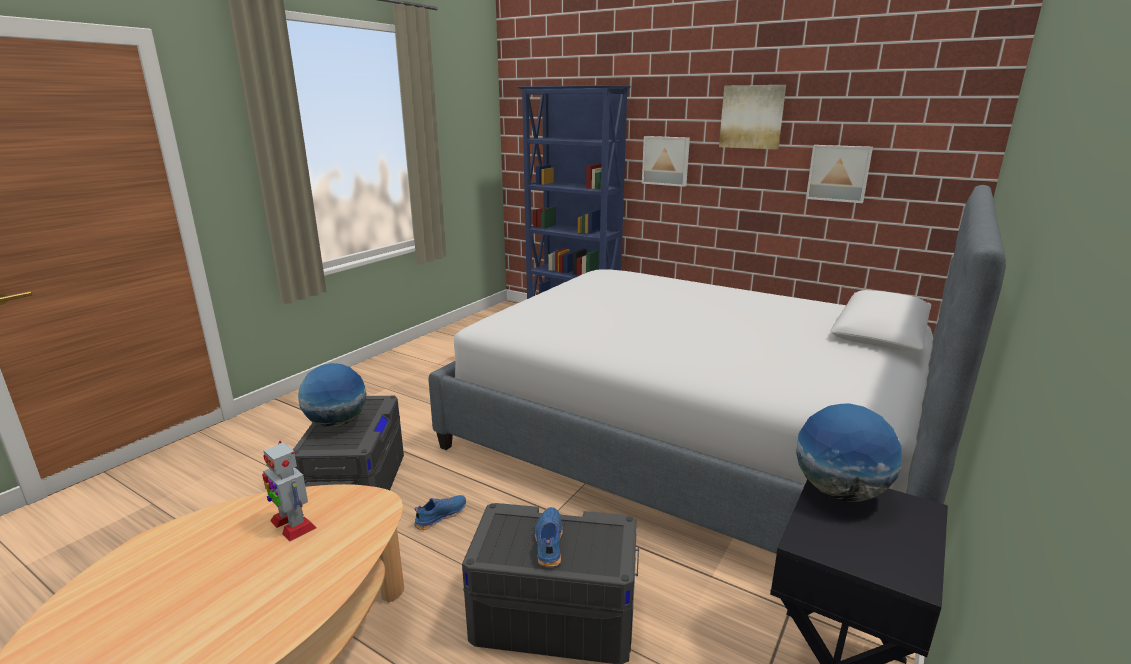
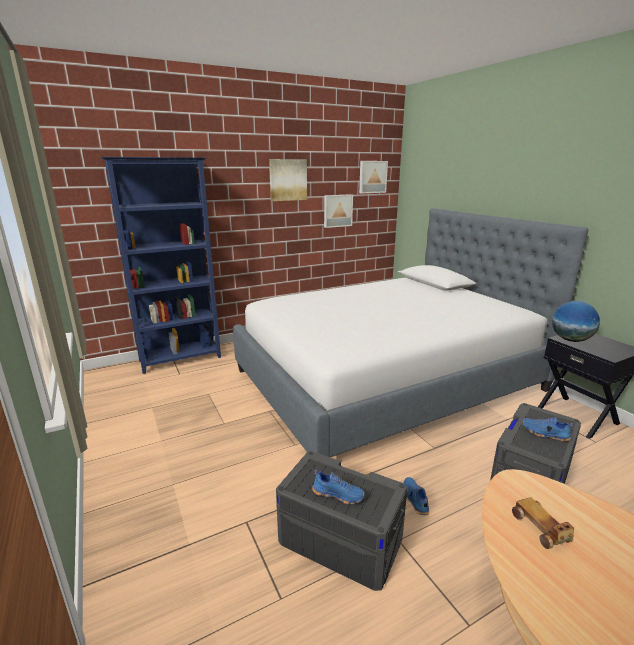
camera: 60 degrees left, 0 degrees up
(292, 524) = (540, 529): toy robot -> toy car
(337, 423) = (338, 494): globe -> blue shoe
(666, 160) = (233, 214): picture -> picture (372, 177)

